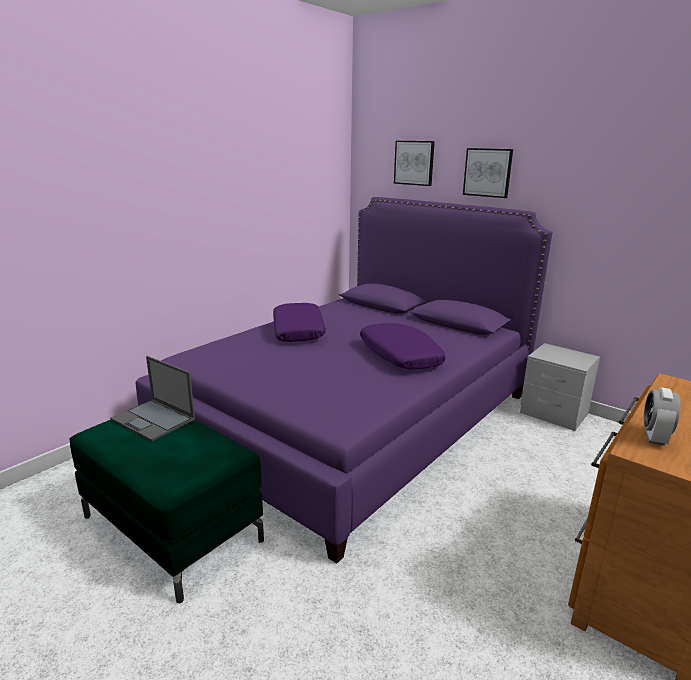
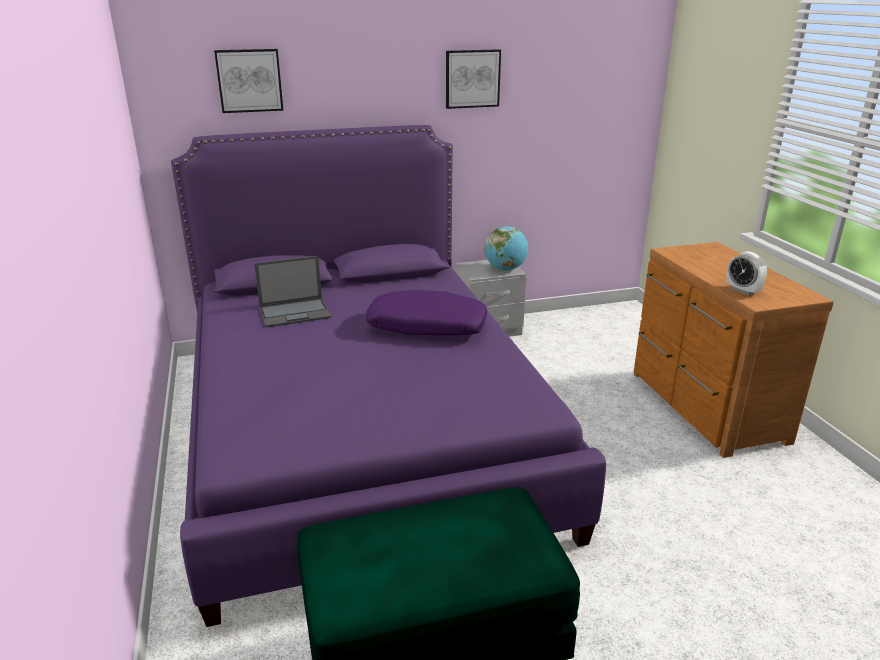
camera: 55 degrees left, 5 degrees up
(154, 419) = (373, 540): laptop -> laptop (295, 313)
(298, 331) = (273, 355): purple pillow -> none
(487, 172) = (360, 85): picture -> picture (472, 78)
(575, 361) = (505, 269): none -> globe

